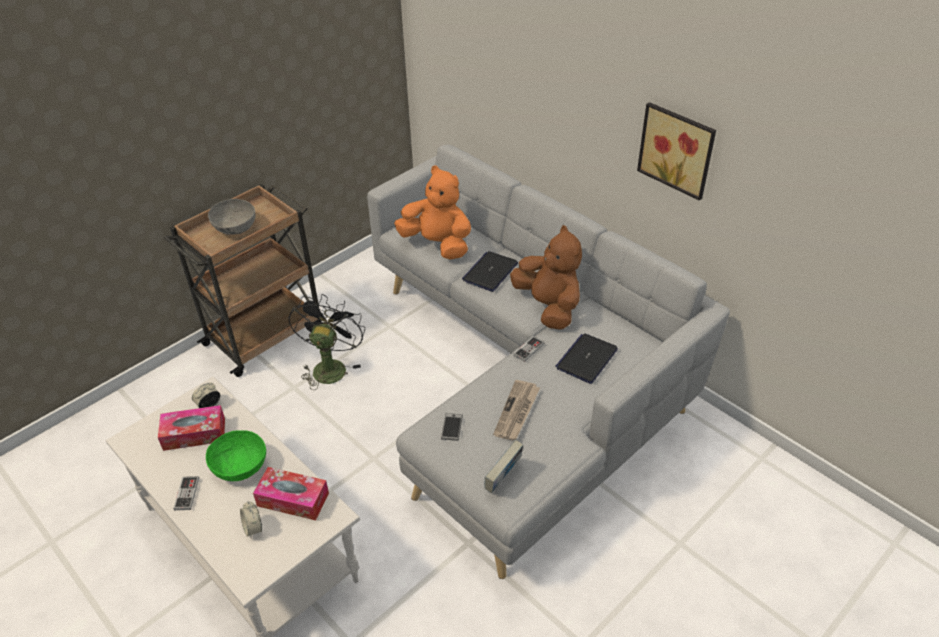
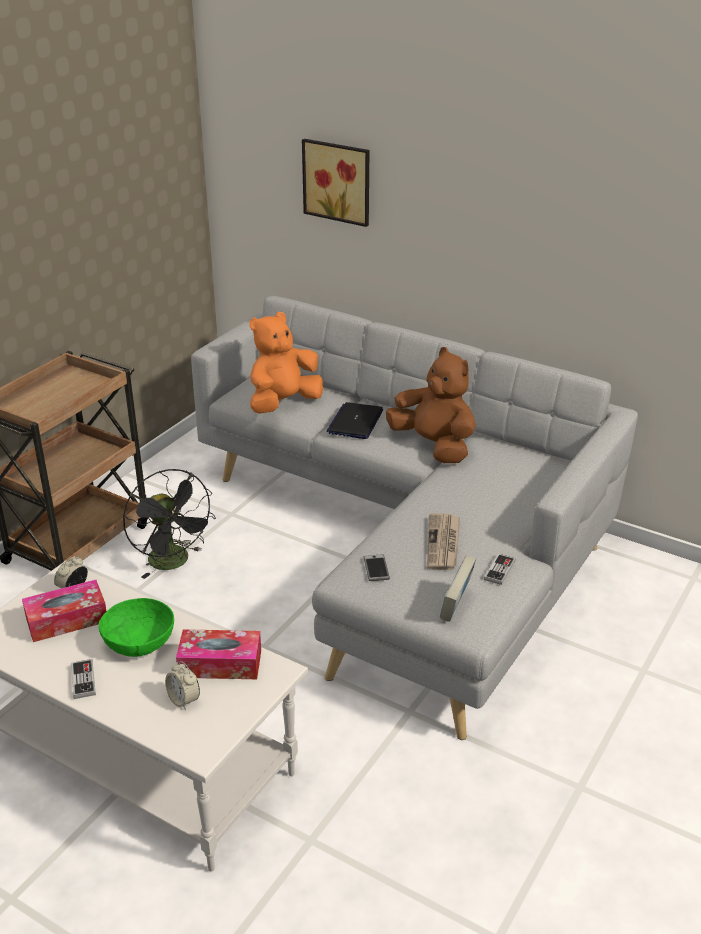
camera: 15 degrees left, 10 degrees down
(235, 227) = (51, 397): grey bowl -> none
(330, 366) = (174, 563): black fan -> black fan turned 150 degrees clockwise
(437, 244) = (283, 404): orange plush toy -> orange plush toy turned 60 degrees counterclockwise
(528, 349) = (430, 486): game controller -> game controller (499, 570)
(587, 359) = (497, 486): laptop -> none
(678, 149) = (561, 243): picture -> picture (338, 181)

